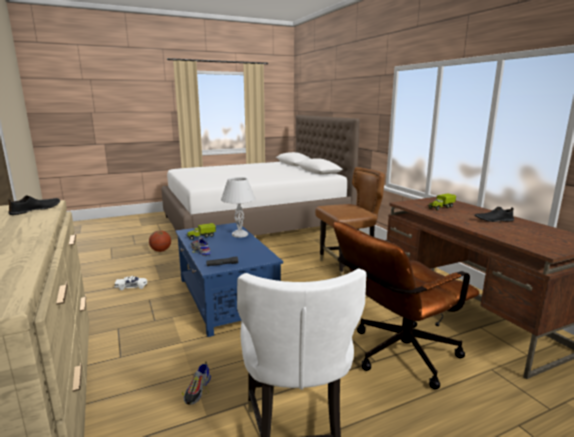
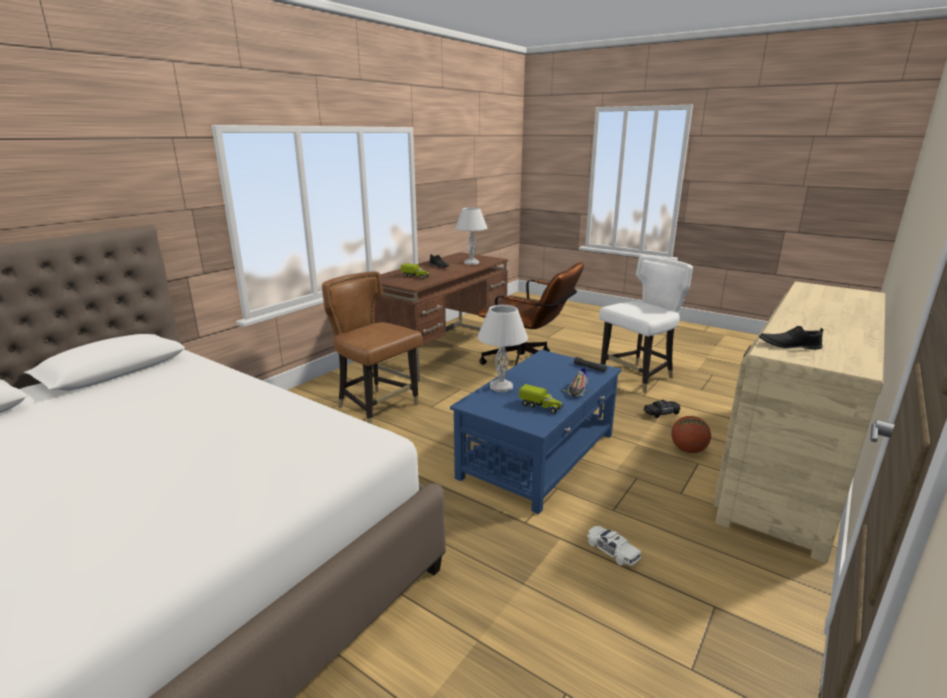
camera: 120 degrees left, 5 degrees up
(161, 251) = (452, 630): basketball -> basketball (688, 450)
(197, 390) = (661, 413): shoe -> black toy car
(516, 235) = (471, 263): none -> white table lamp

